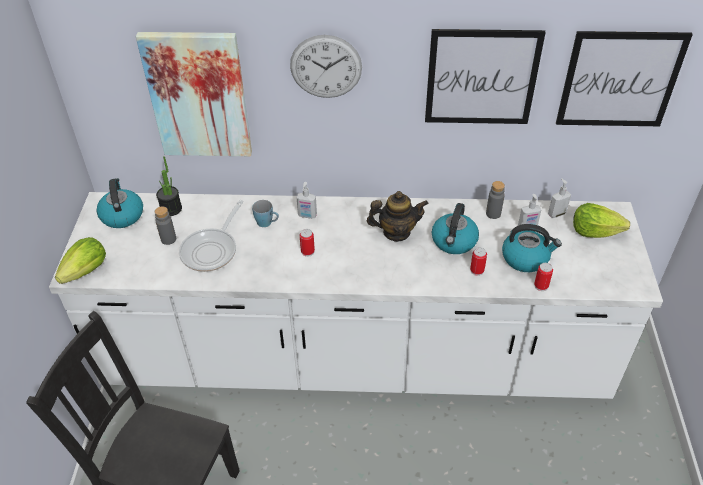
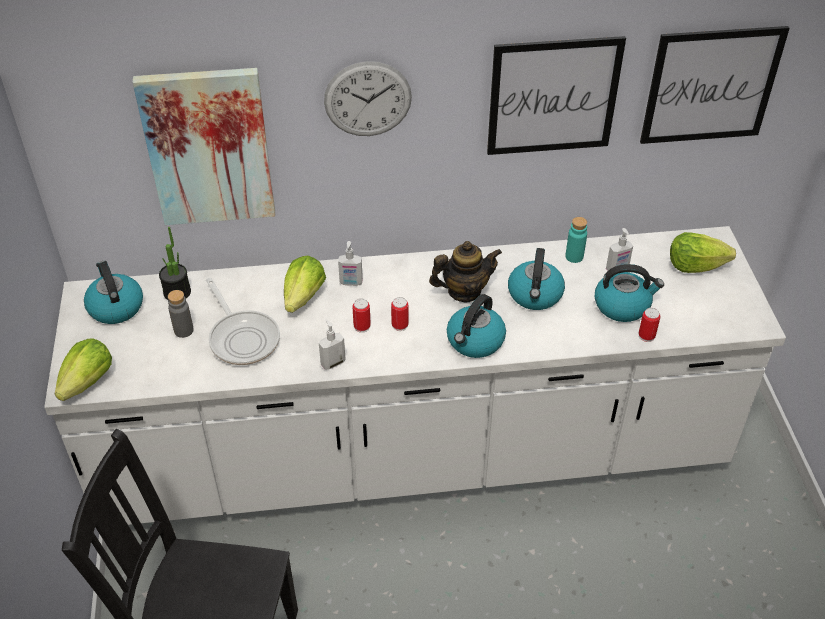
camera: 10 degrees left, 0 degrees up
(212, 250) = (242, 338): frying pan -> frying pan turned 45 degrees counterclockwise
(267, 223) = (304, 297): blue mug -> lettuce
(396, 274) = (475, 341): none -> kettle
(477, 270) = (569, 326): can -> can (400, 325)
(493, 214) = (574, 256): grey bottle -> turquoise bottle
(556, 214) = (647, 249): soap dispenser -> soap dispenser (332, 362)

